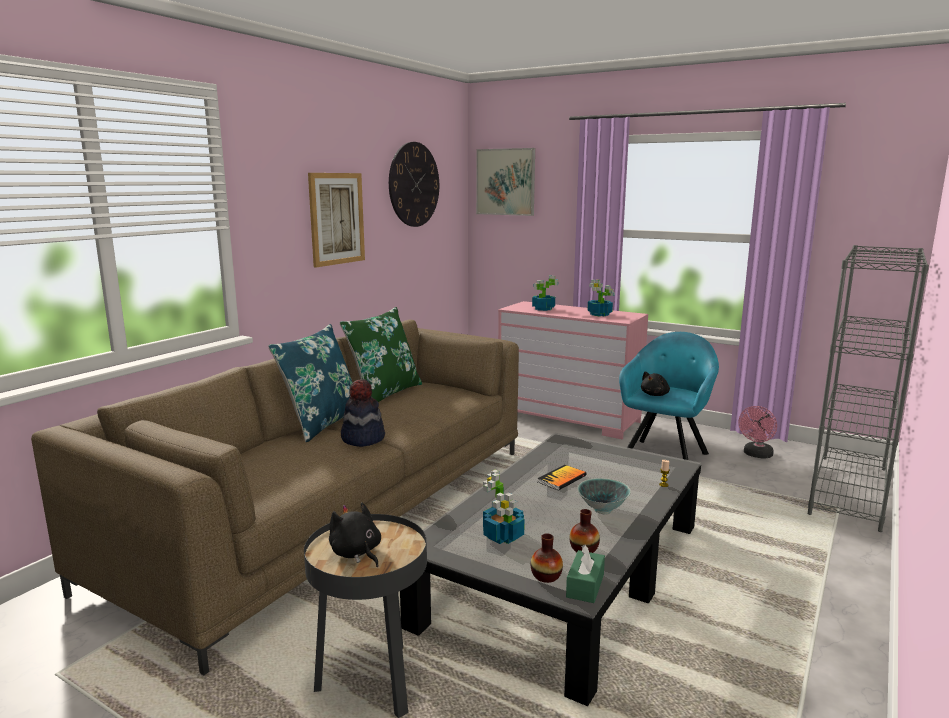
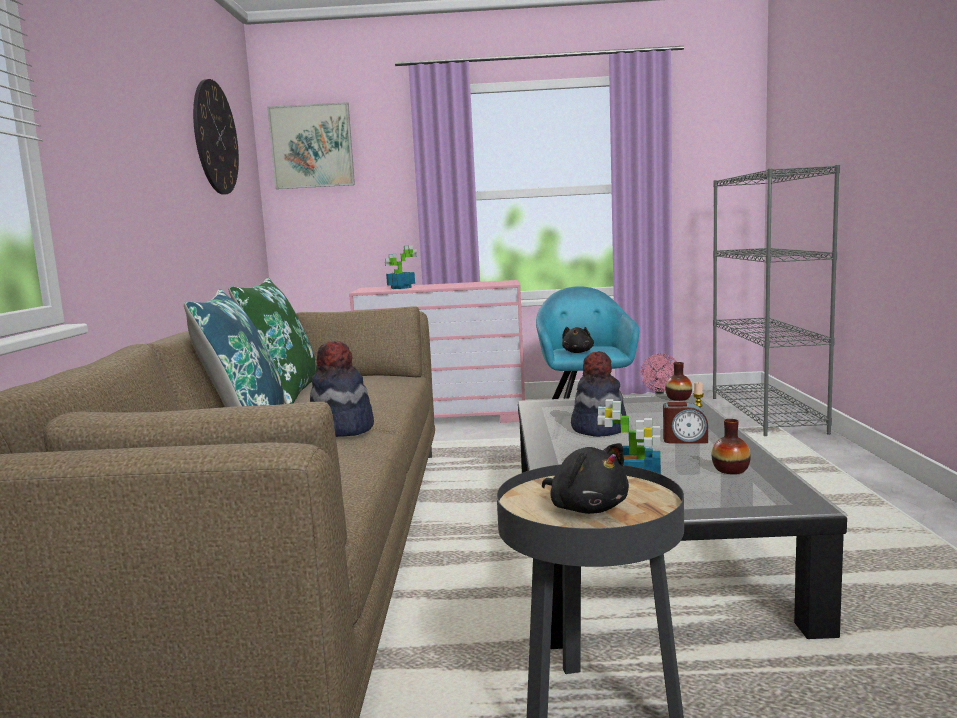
camera: 30 degrees left, 5 degrees down
(337, 218) = (151, 163): picture -> none
(356, 553) = (586, 508): black plush toy -> black plush toy turned 150 degrees counterclockwise
(546, 576) = (742, 499): vase -> vase (678, 398)
(562, 479) = (598, 429): book -> hat
(585, 586) = (791, 494): green tissue box -> none
(600, 314) = (472, 284): potted plant -> none
(603, 510) = (685, 440): bowl -> alarm clock

